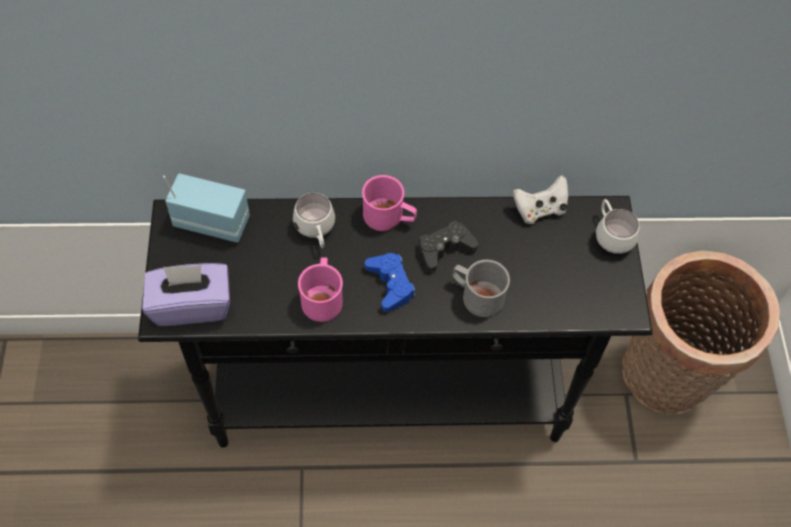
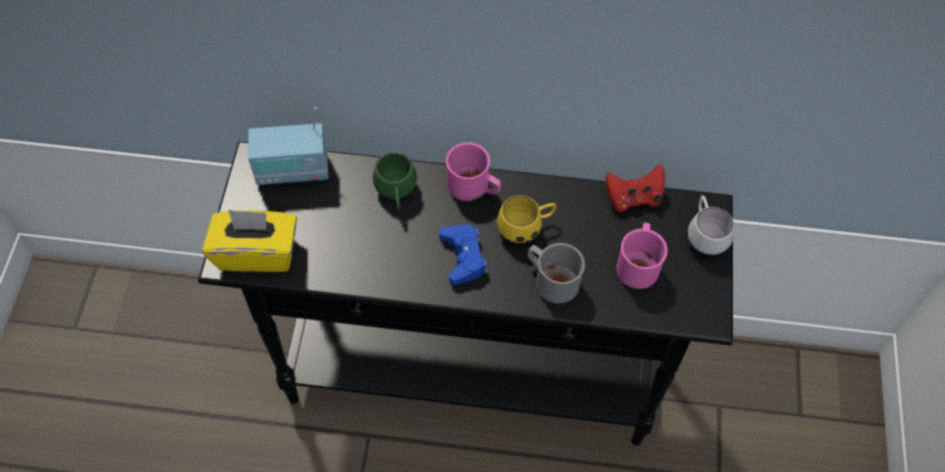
camera: 10 degrees right, 0 degrees up
(191, 305) = (257, 253): purple tissue box -> yellow tissue box
(212, 222) = (292, 171): radio -> radio turned 150 degrees clockwise
(316, 232) = (396, 194): white mug -> green mug
(322, 297) = (391, 261): pink mug -> pink mug (638, 263)
(445, 249) = (526, 227): black game controller -> yellow mug
(540, 209) = (633, 198): white game controller -> red game controller
(668, 379) = (768, 396): basket -> none

